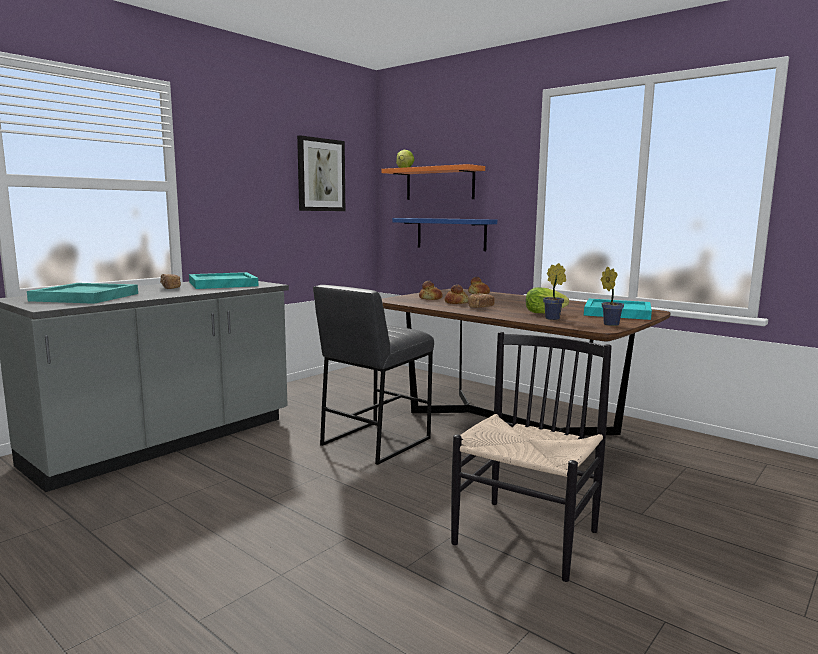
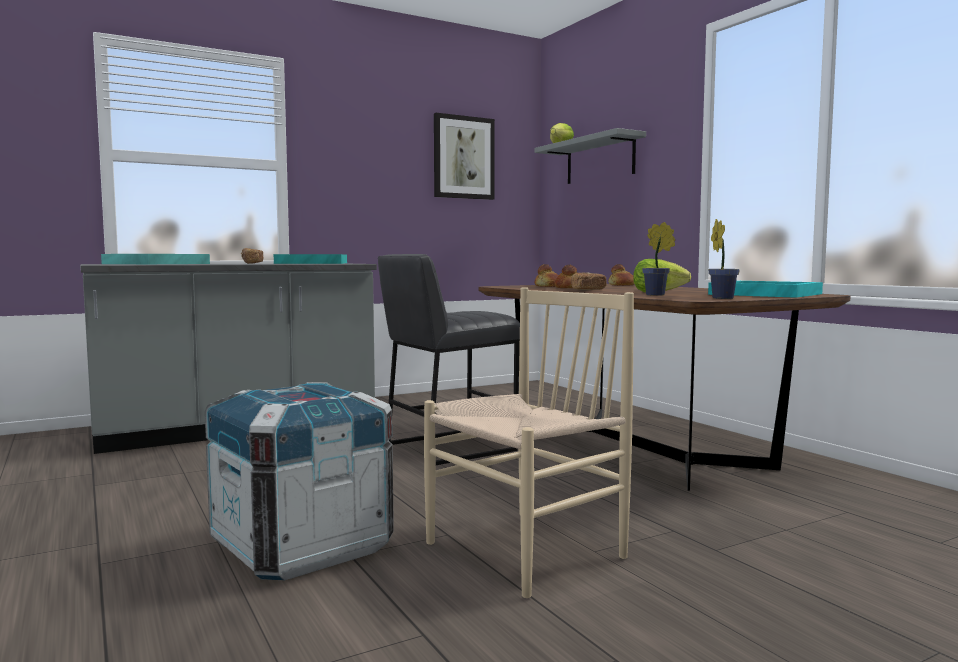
camera: 20 degrees right, 5 degrees down
(358, 566) = (302, 546): none -> crate
(439, 183) = (600, 160): orange shelf -> grey shelf
(451, 234) = (611, 220): blue shelf -> none
(528, 535) = (531, 549): black chair -> beige chair

